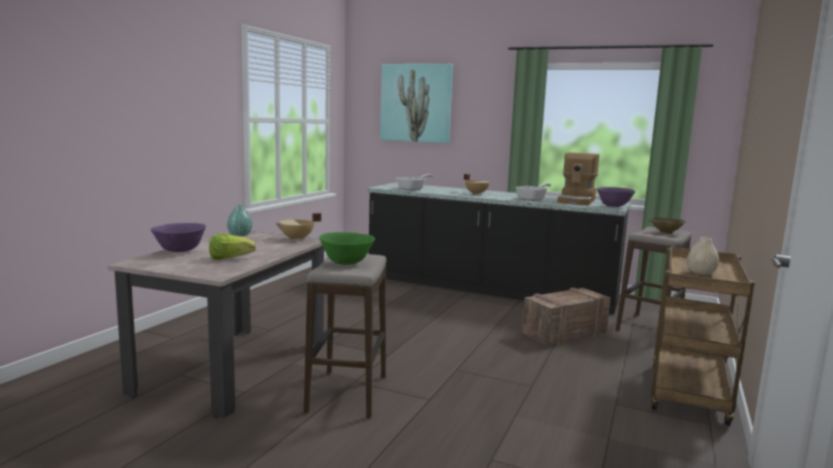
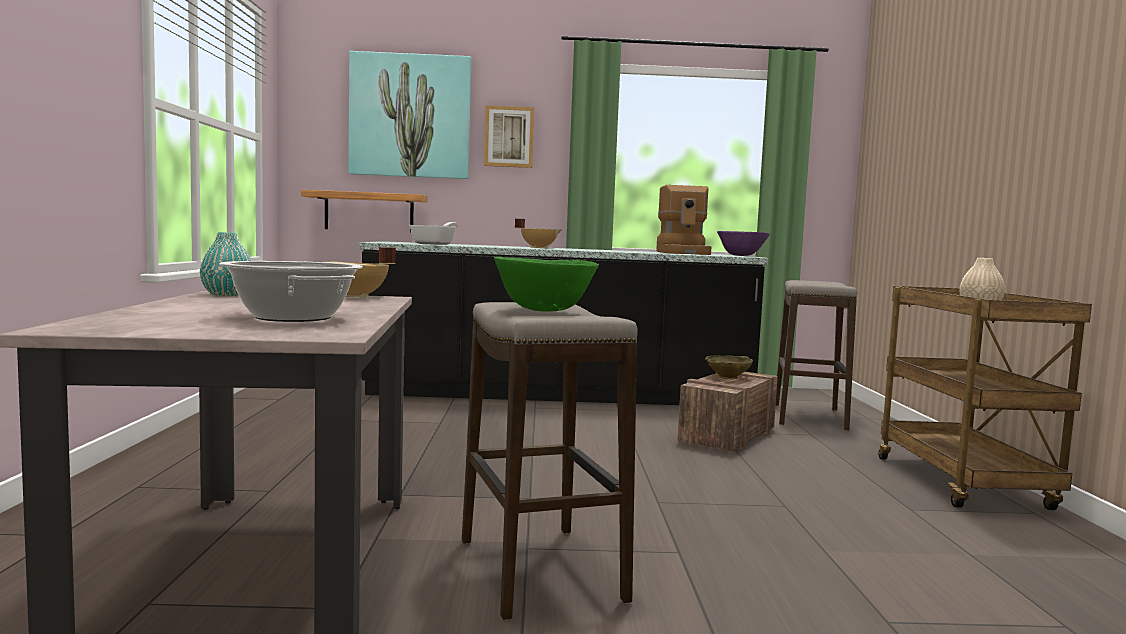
camera: 25 degrees left, 5 degrees down
(180, 251) = (149, 312): purple bowl -> none
(229, 259) = (292, 317): lettuce -> cooking pot
(392, 163) = (369, 212): none -> shelf
(475, 115) = (509, 137): none -> picture
(533, 199) = (629, 251): frying pan -> none
(666, 232) = (823, 283): beige bowl -> beige bowl (728, 377)

